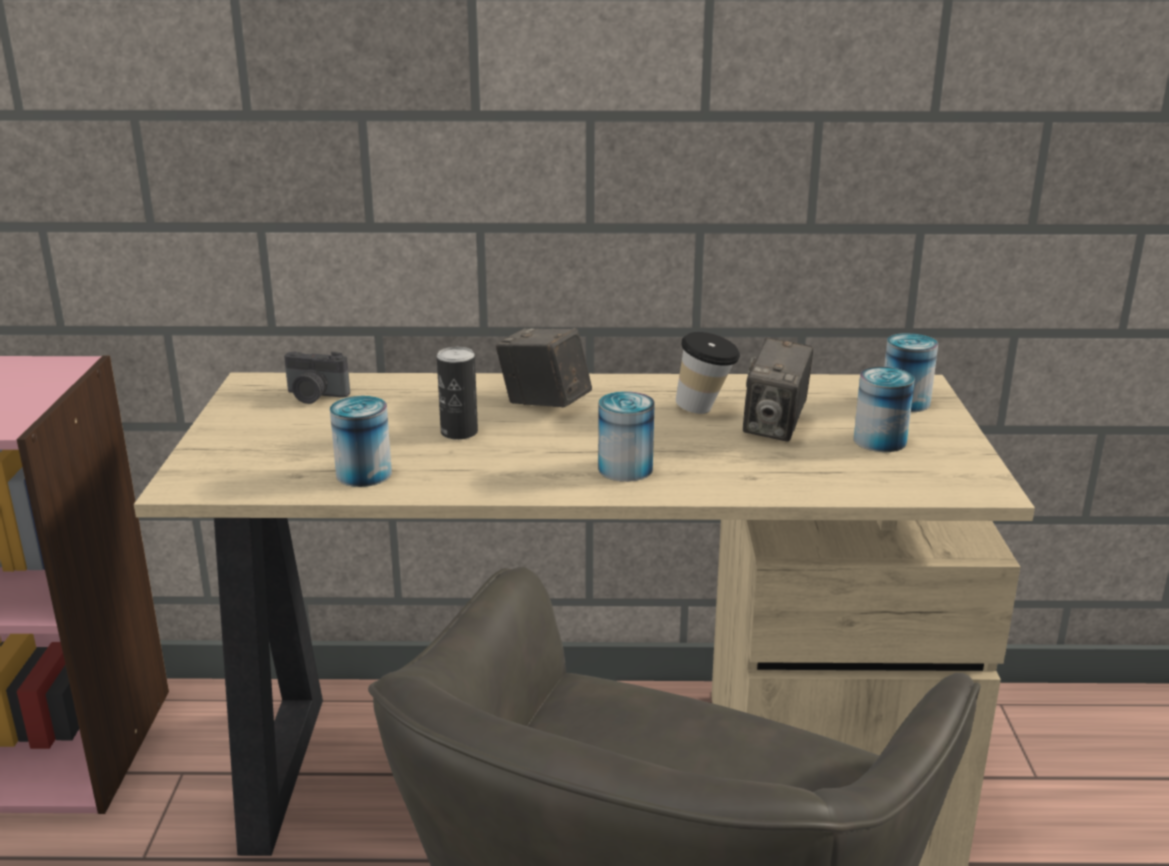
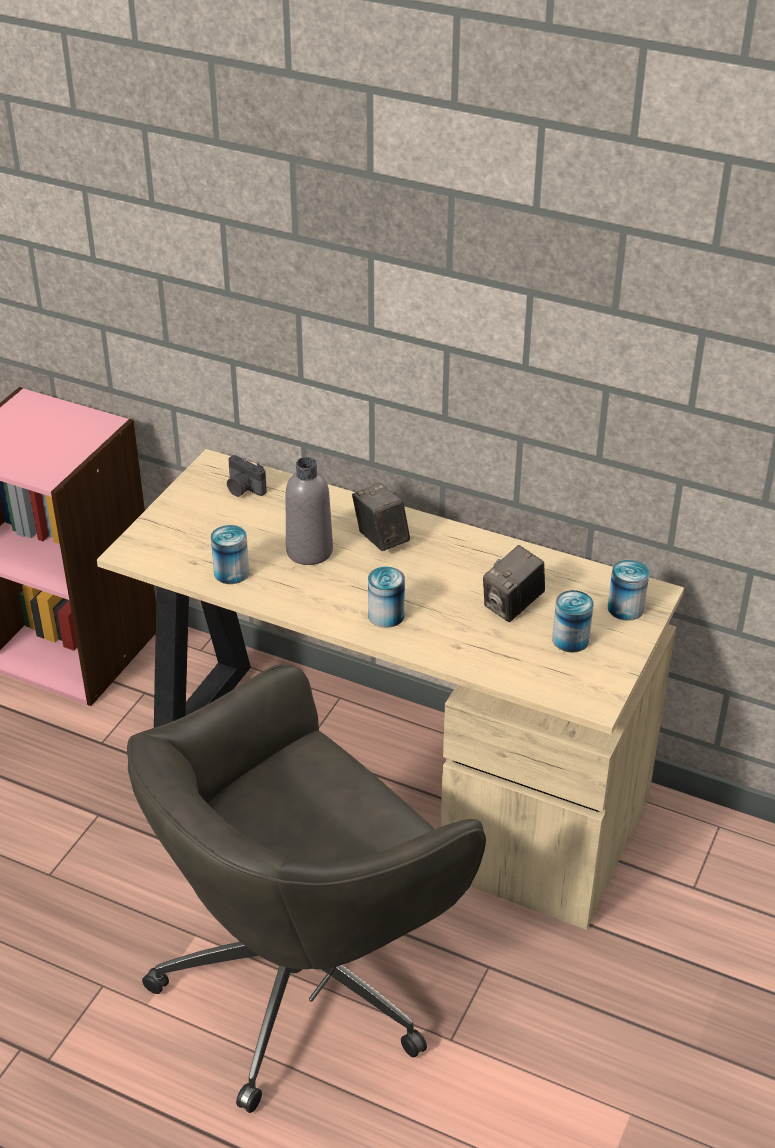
camera: 25 degrees right, 15 degrees up
(459, 432) = (309, 551): can -> grey bottle
(705, 410) = (481, 575): cup -> none

